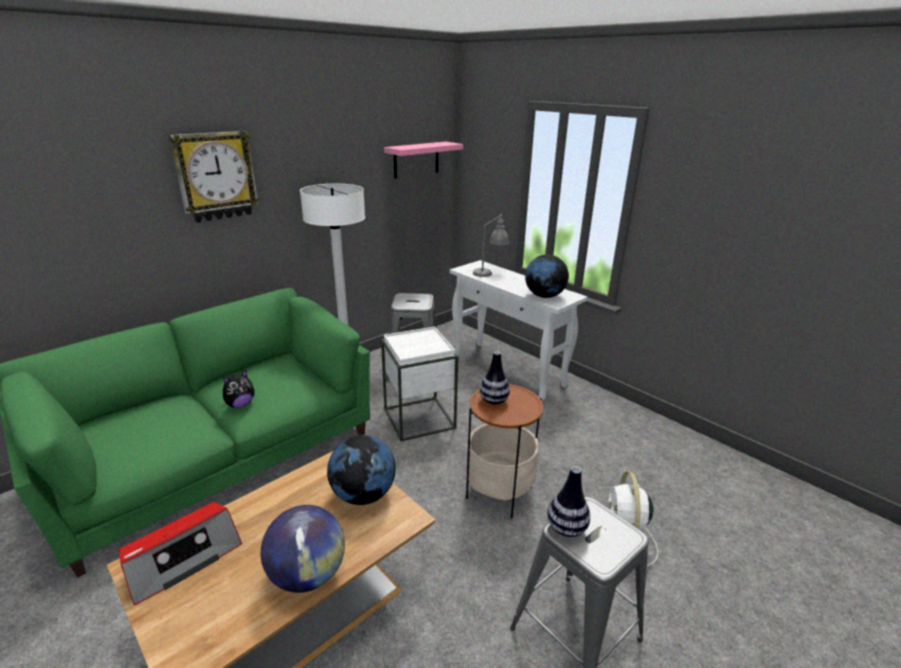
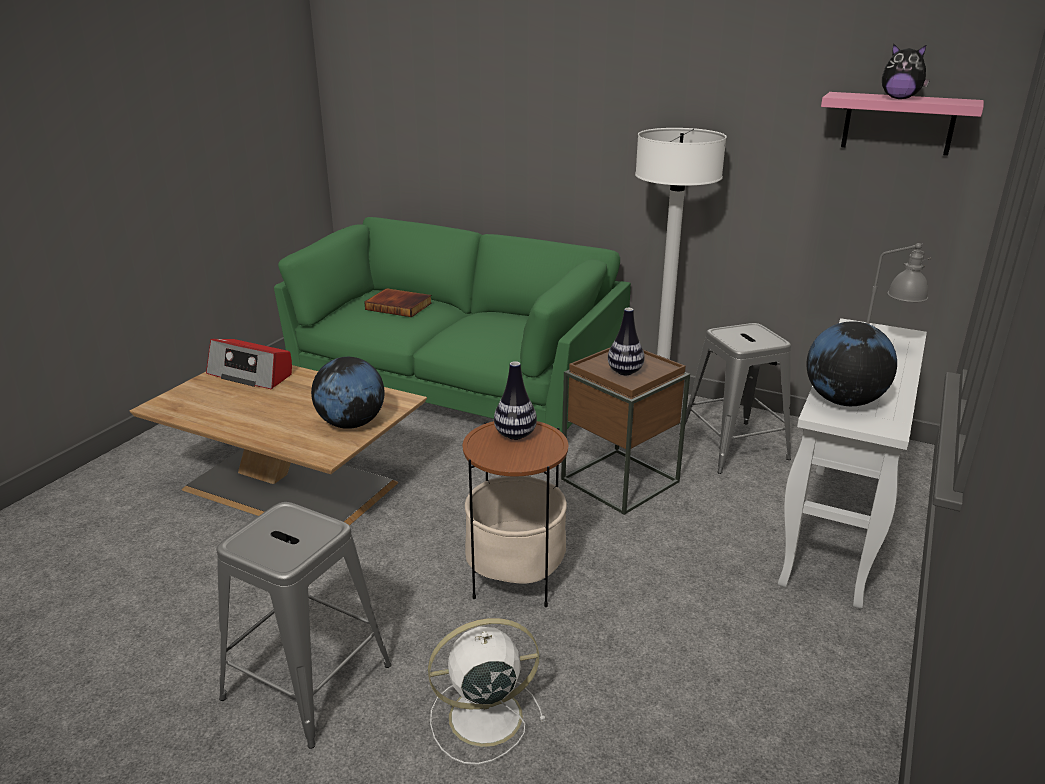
camera: 70 degrees right, 0 degrees up
(145, 421) = (399, 306): none -> book
(216, 176) = (574, 94): wall clock -> none
(240, 404) = (454, 332): plush toy -> plush toy (899, 99)
(308, 575) = (244, 425): globe -> none
(419, 418) = (620, 480): white side table -> brown side table
(566, 528) = (287, 515): vase -> vase (625, 372)

